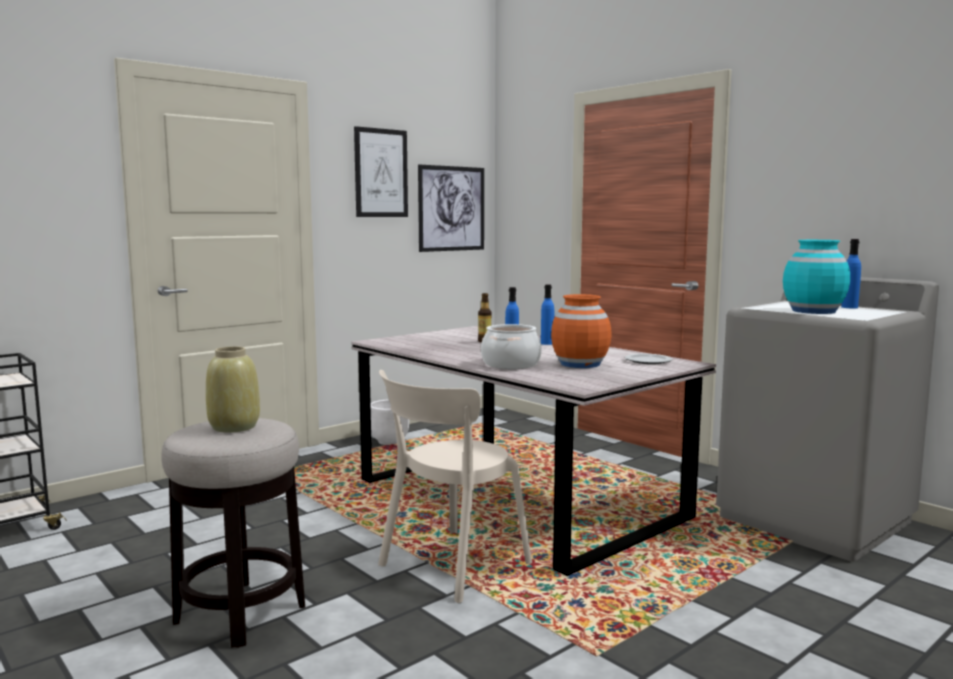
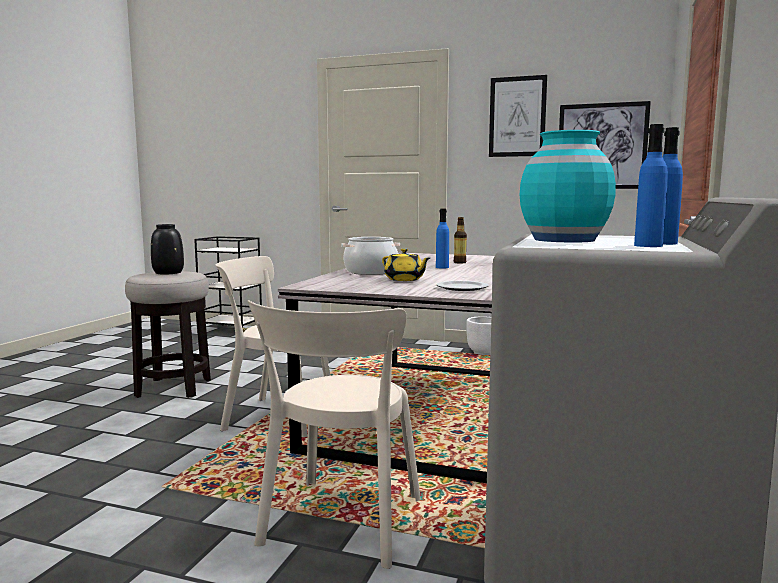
camera: 60 degrees right, 0 degrees up
(235, 427) = (168, 273): beige vase -> black vase
(547, 343) = (488, 269): blue bottle -> blue bottle (648, 246)
(580, 364) = (404, 279): orange vase -> yellow teapot
(730, 584) = (340, 525): none -> beige chair

